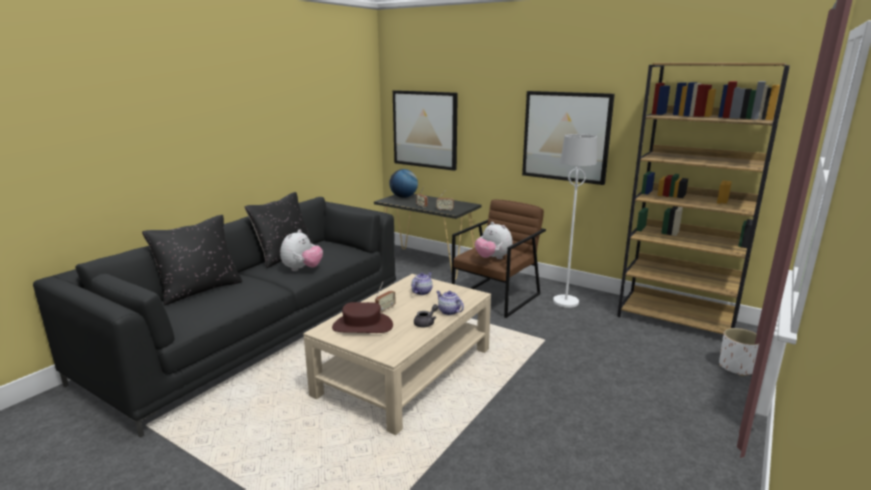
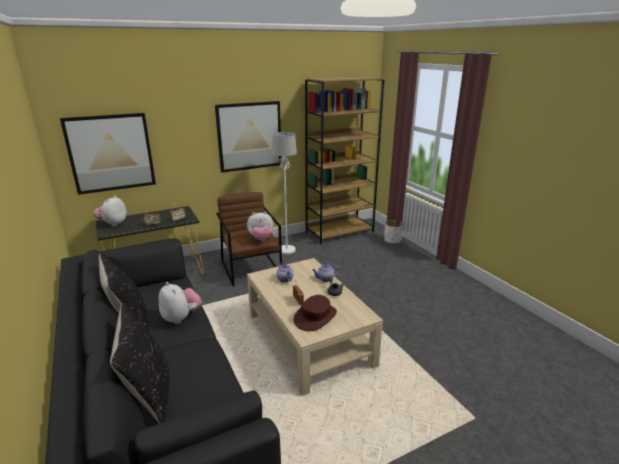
camera: 60 degrees left, 5 degrees up
(403, 197) = (113, 224): globe -> plush toy

